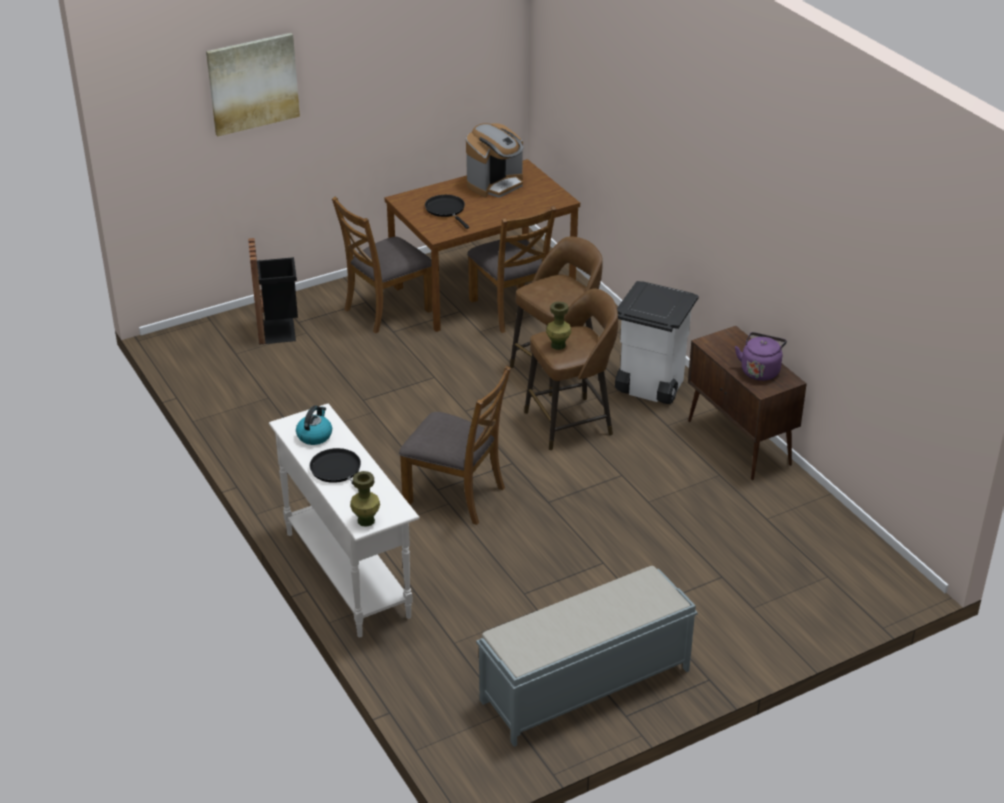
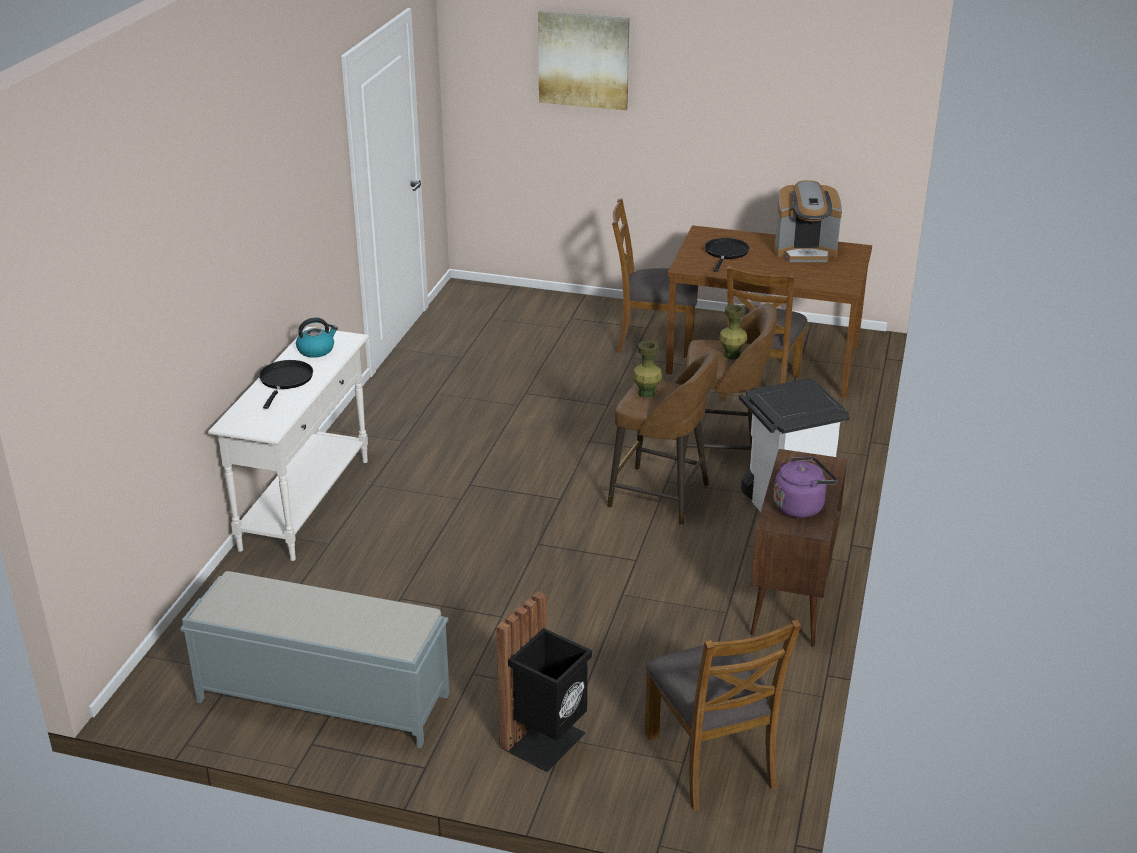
camera: 45 degrees right, 5 degrees down
(278, 330) = (547, 317): black trash can -> black trash can (546, 741)
(366, 520) = (237, 423): green vase -> green vase (732, 355)
(456, 495) = (476, 496): brown chair -> brown chair (712, 760)

